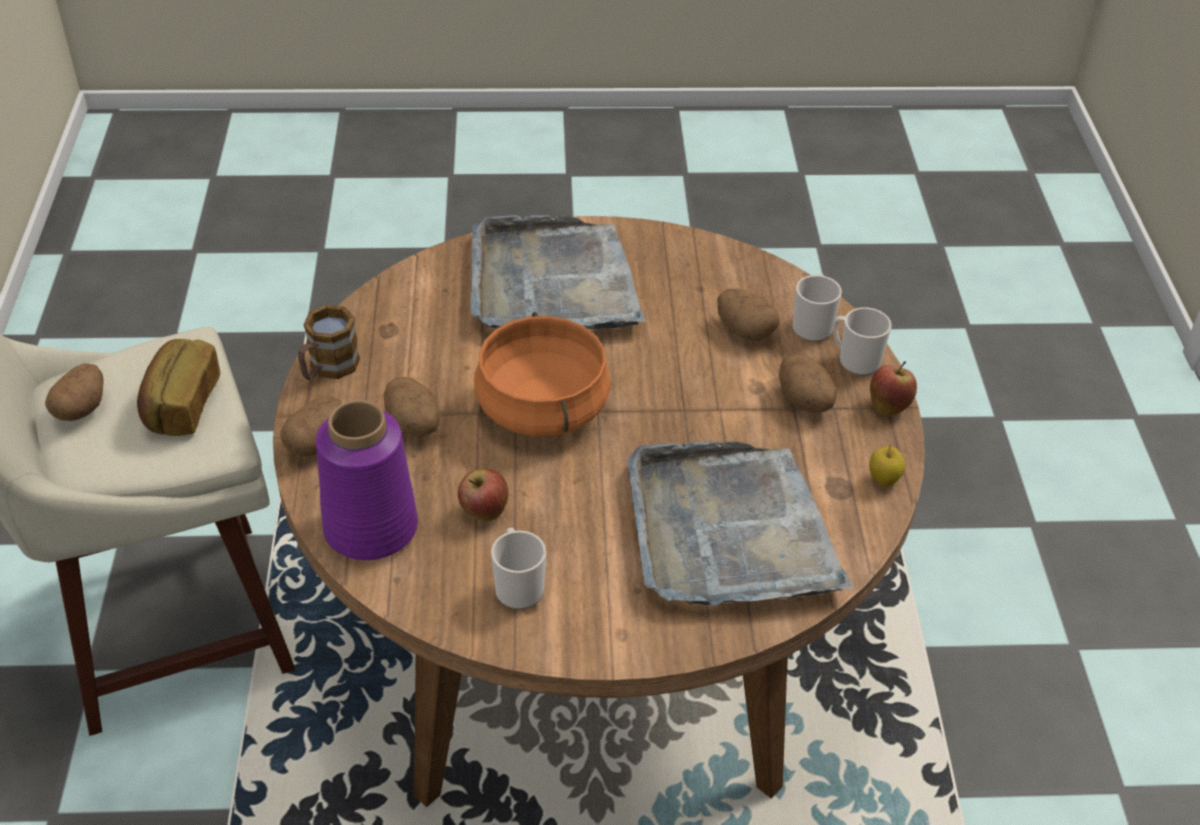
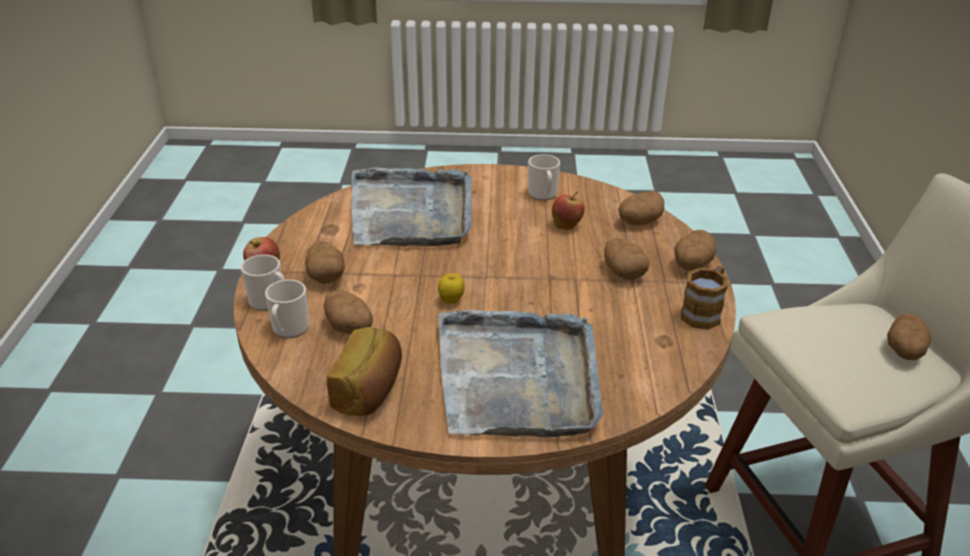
camera: 175 degrees left, 10 degrees down
(181, 405) = (823, 349): bread -> bread (369, 390)
(369, 527) = (639, 222): purple vase -> potato
(543, 408) = (527, 279): orange cooking pot -> none
(883, 480) = (298, 231): apple -> apple (451, 301)

